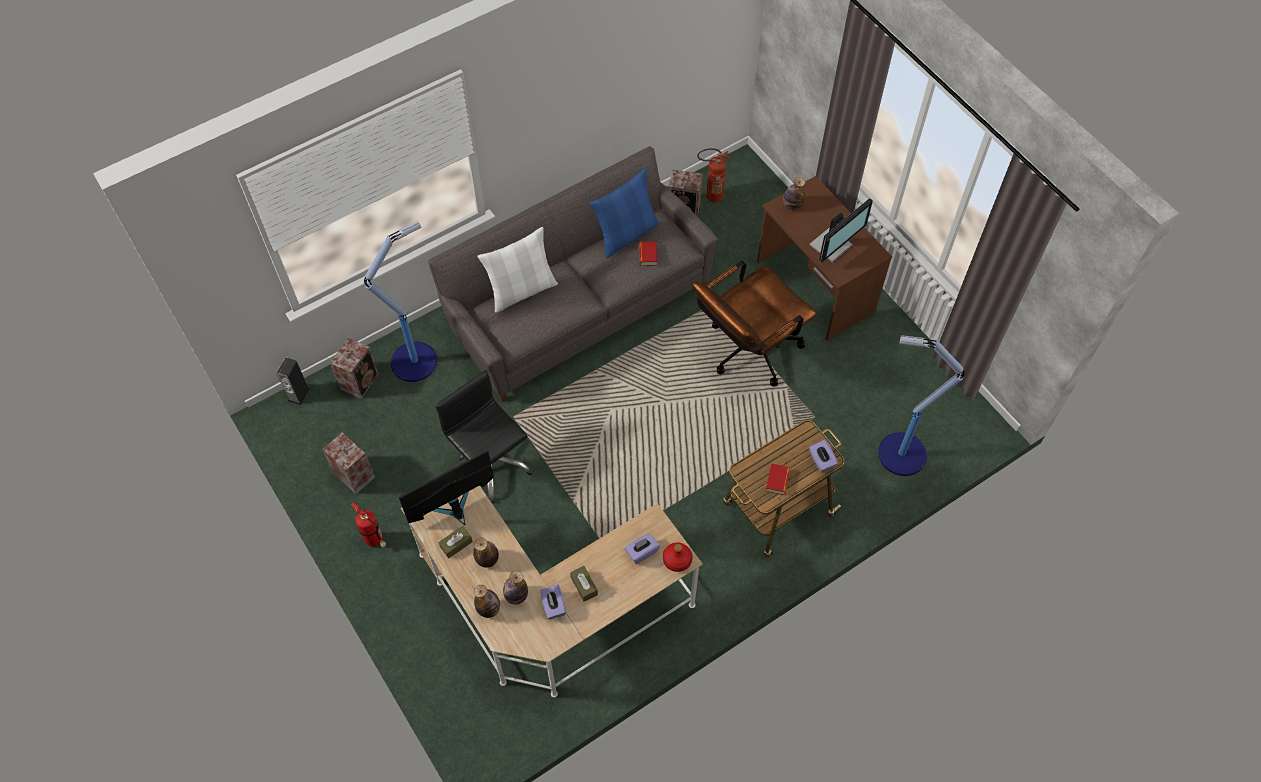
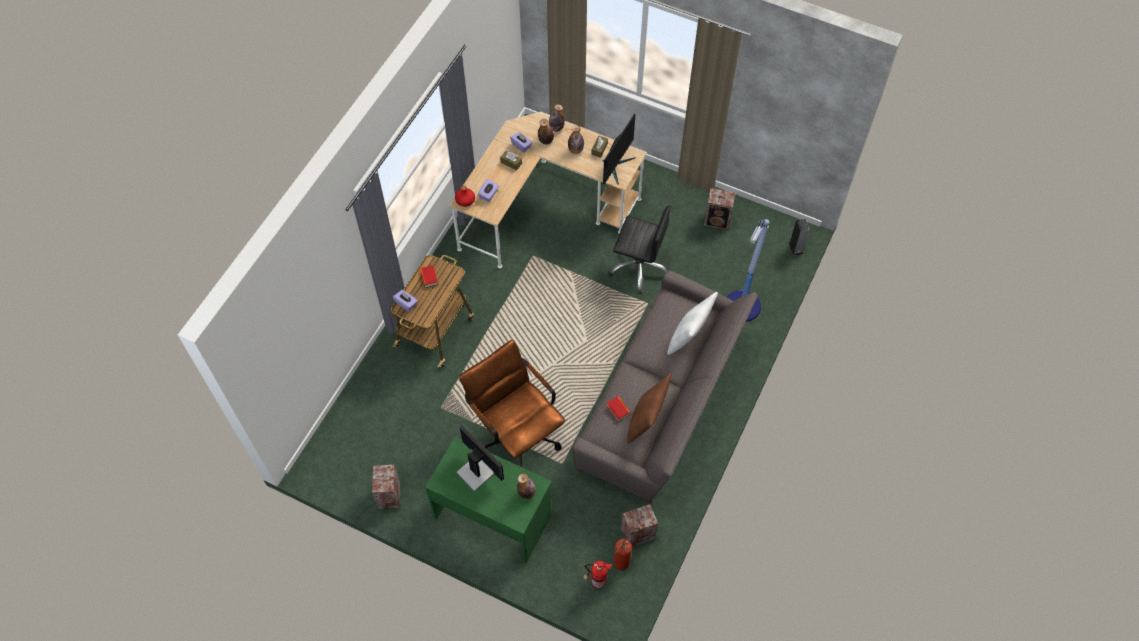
camera: 150 degrees right, 0 degrees up
(360, 380) = (765, 276): speaker -> speaker (388, 496)
(375, 541) = (672, 192): fire extinguisher -> fire extinguisher (596, 581)
(626, 234) = (646, 420): blue pillow -> brown pillow
(747, 352) = (516, 433): brown office chair -> brown office chair turned 60 degrees counterclockwise
(814, 288) = (493, 516): brown desk -> green desk
(832, 246) = (476, 471): monitor -> monitor turned 120 degrees clockwise
(900, 454) = (367, 411): floor lamp -> none

